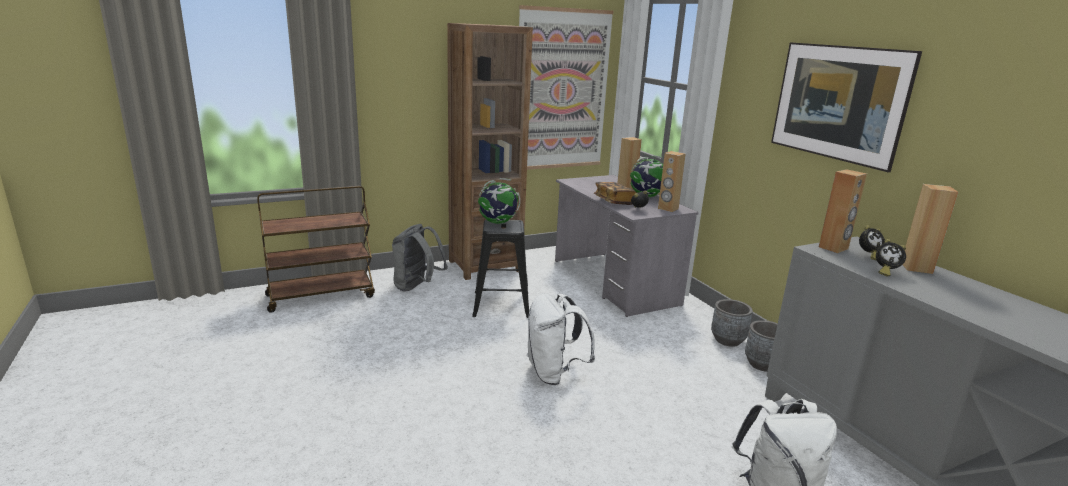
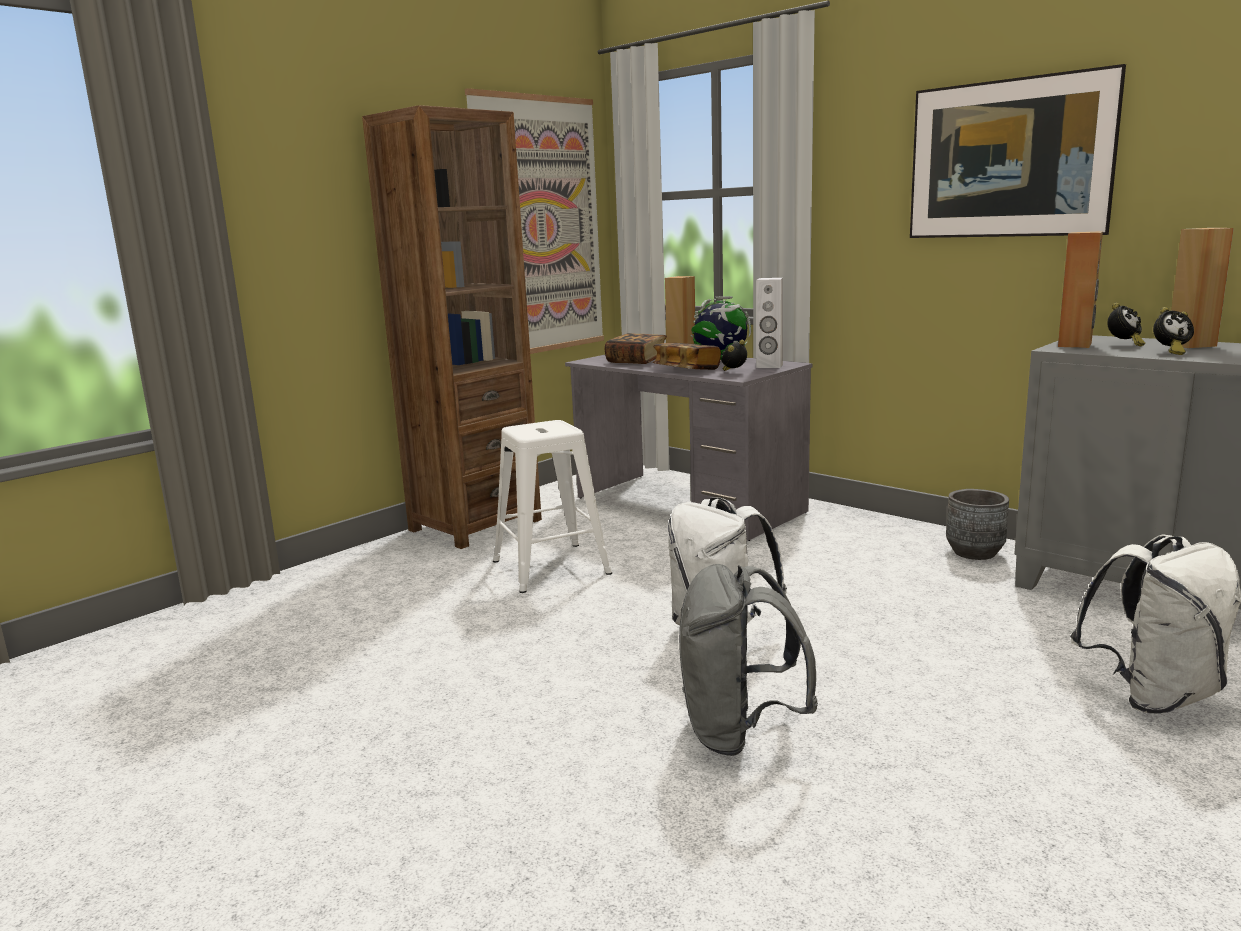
camera: 20 degrees left, 5 degrees down
(321, 295) = (220, 625): brown cart -> none
(417, 287) = (388, 575): grey backpack -> grey backpack (739, 732)
(497, 223) = (529, 427): globe -> none
(500, 304) = (549, 567): black stool -> white stool
(596, 187) = (637, 361): none -> book
(668, 209) = (769, 366): brown speaker -> white speaker
(727, 340) = (904, 536): grey planter -> none

